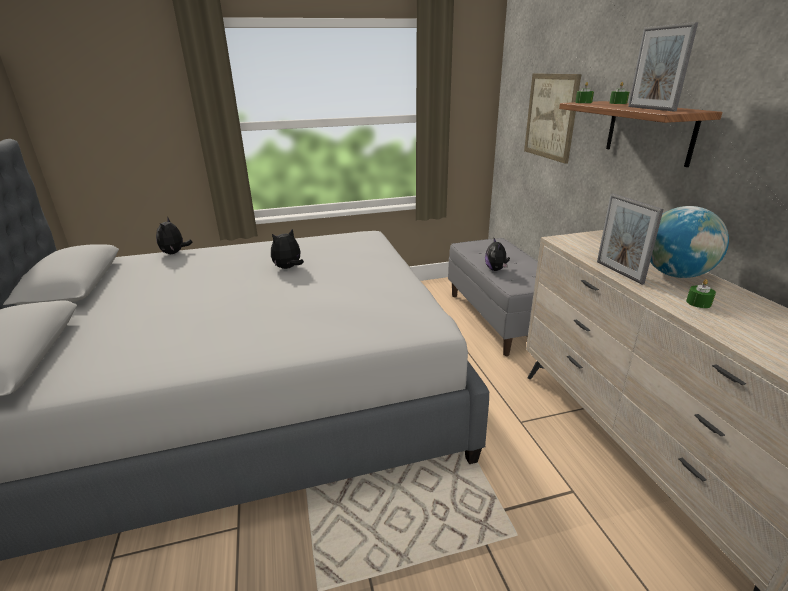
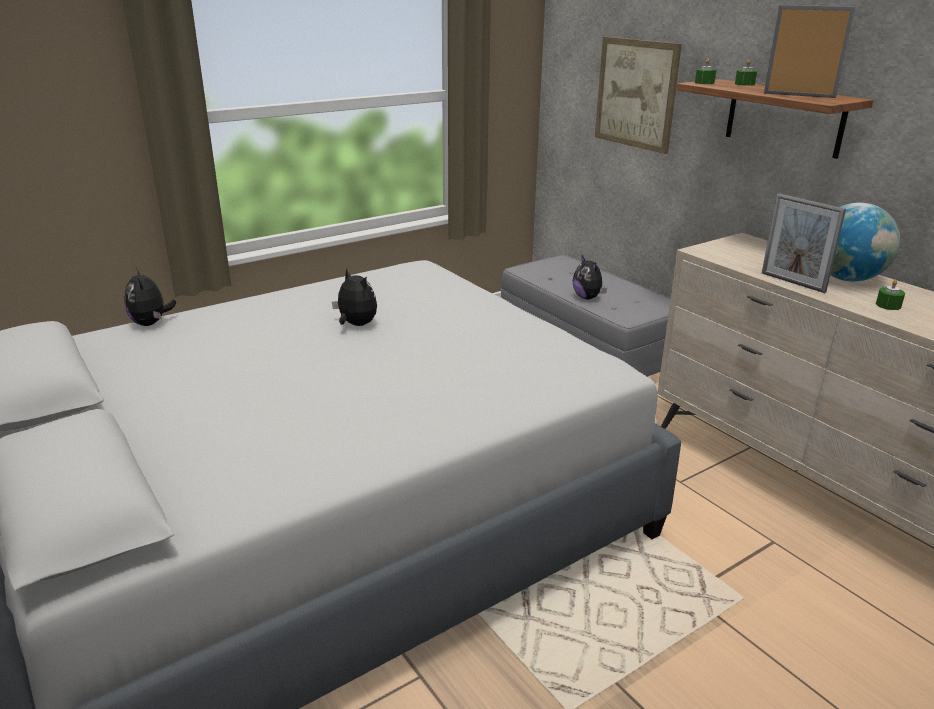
camera: 20 degrees left, 0 degrees up
(288, 268) = (356, 325): plush toy -> plush toy turned 105 degrees clockwise
(650, 109) = (799, 95): picture frame -> picture frame turned 150 degrees clockwise

